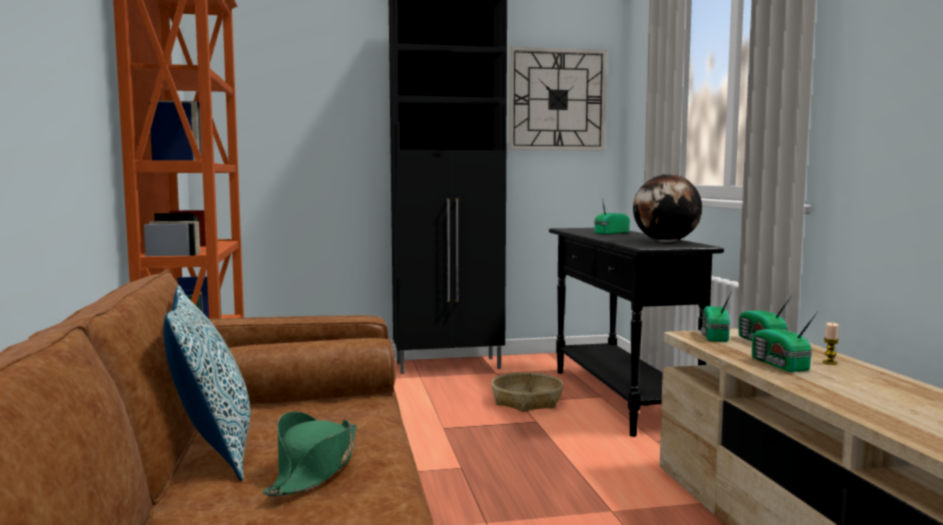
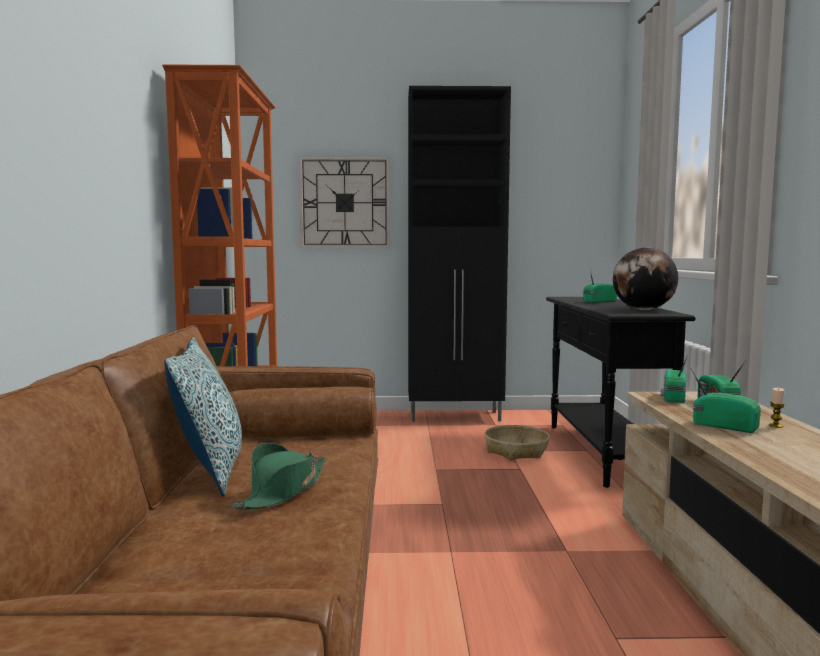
camera: 10 degrees right, 0 degrees up
(557, 100) = (560, 180): wall clock -> wall clock (345, 203)
(779, 365) = (723, 426): radio -> radio turned 135 degrees clockwise

